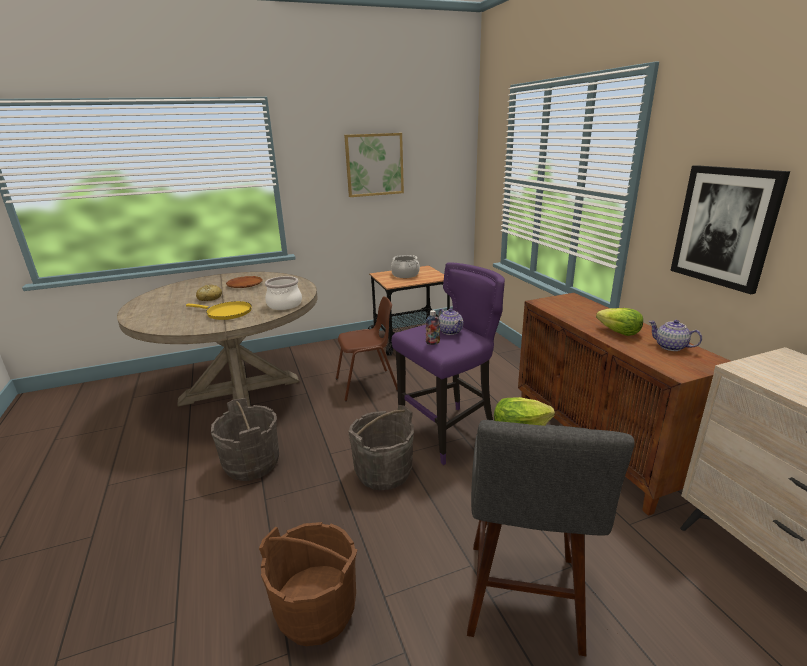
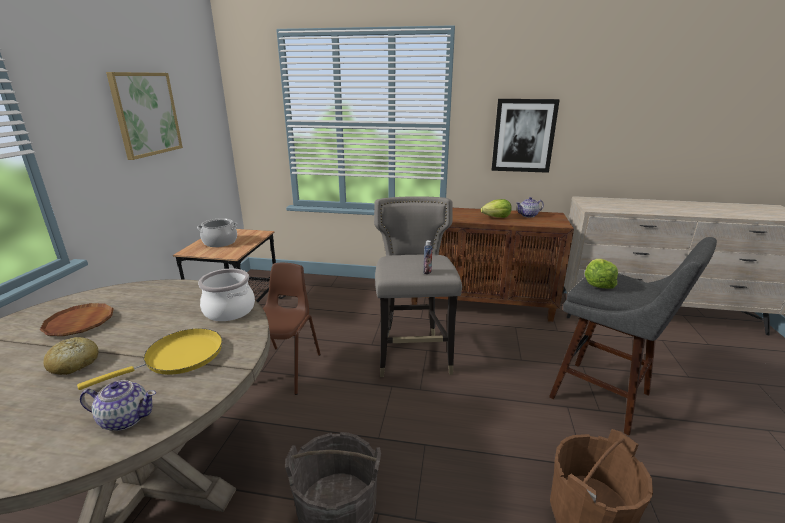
camera: 60 degrees left, 0 degrees up
(384, 472) = (436, 411): grey bucket -> none
(449, 432) = (413, 354): purple stool -> grey stool
(450, 331) = (414, 259): teapot -> teapot (125, 418)

